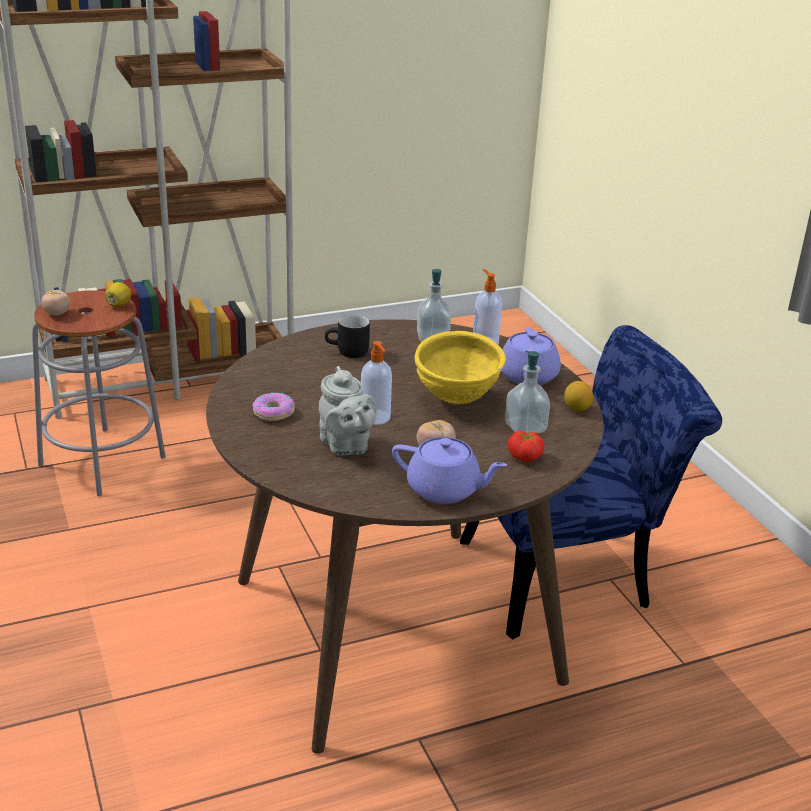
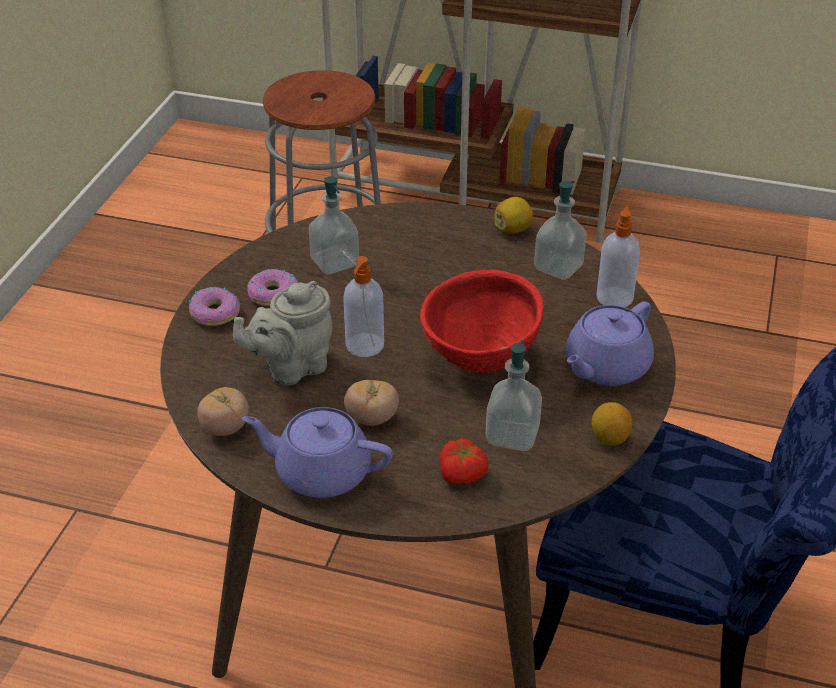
camera: 40 degrees right, 10 degrees up
(57, 313) = (289, 92): tomato -> tomato (225, 428)
(119, 305) = (355, 100): lemon -> lemon (512, 229)
(248, 437) = (215, 313): none -> donut
(289, 381) = (334, 262): none -> soap dispenser
(346, 446) = (291, 367): grey teapot -> grey teapot turned 45 degrees clockwise
(348, 353) = (439, 250): black mug -> none
(445, 490) = (320, 472): purple teapot -> purple teapot turned 135 degrees clockwise
(456, 400) = (480, 361): yellow bowl -> red bowl

